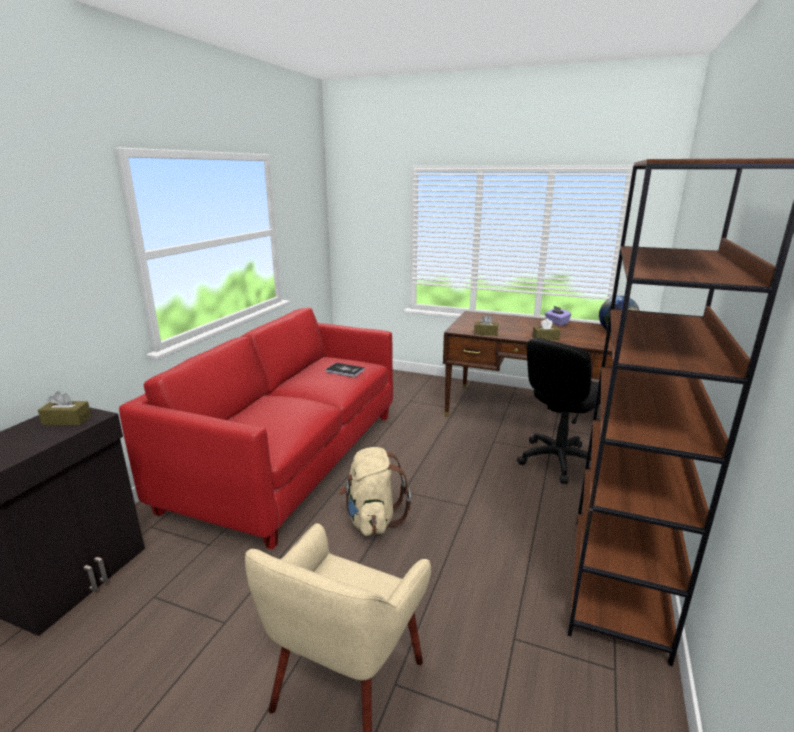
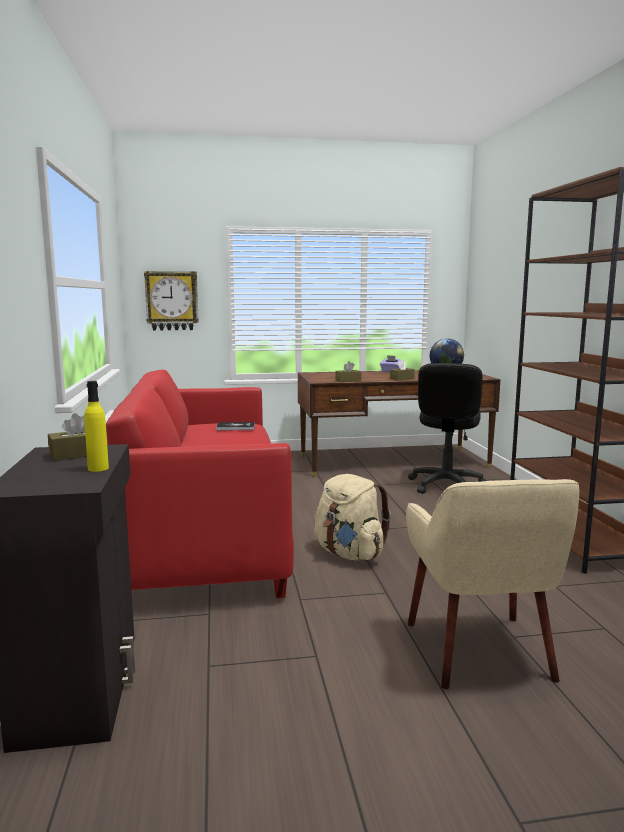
camera: 30 degrees left, 10 degrees down
(41, 444) = (98, 468): none -> yellow bottle
(365, 234) = (172, 301): none -> wall clock

